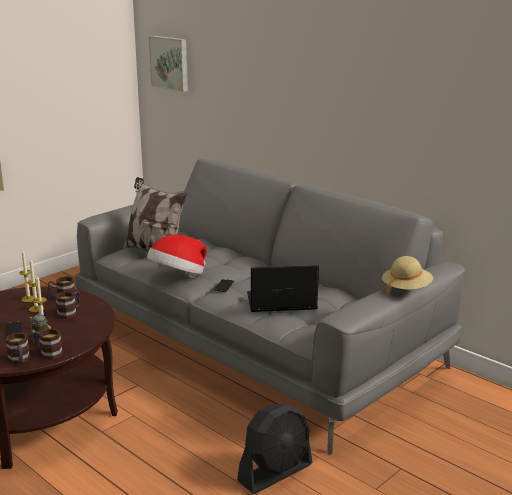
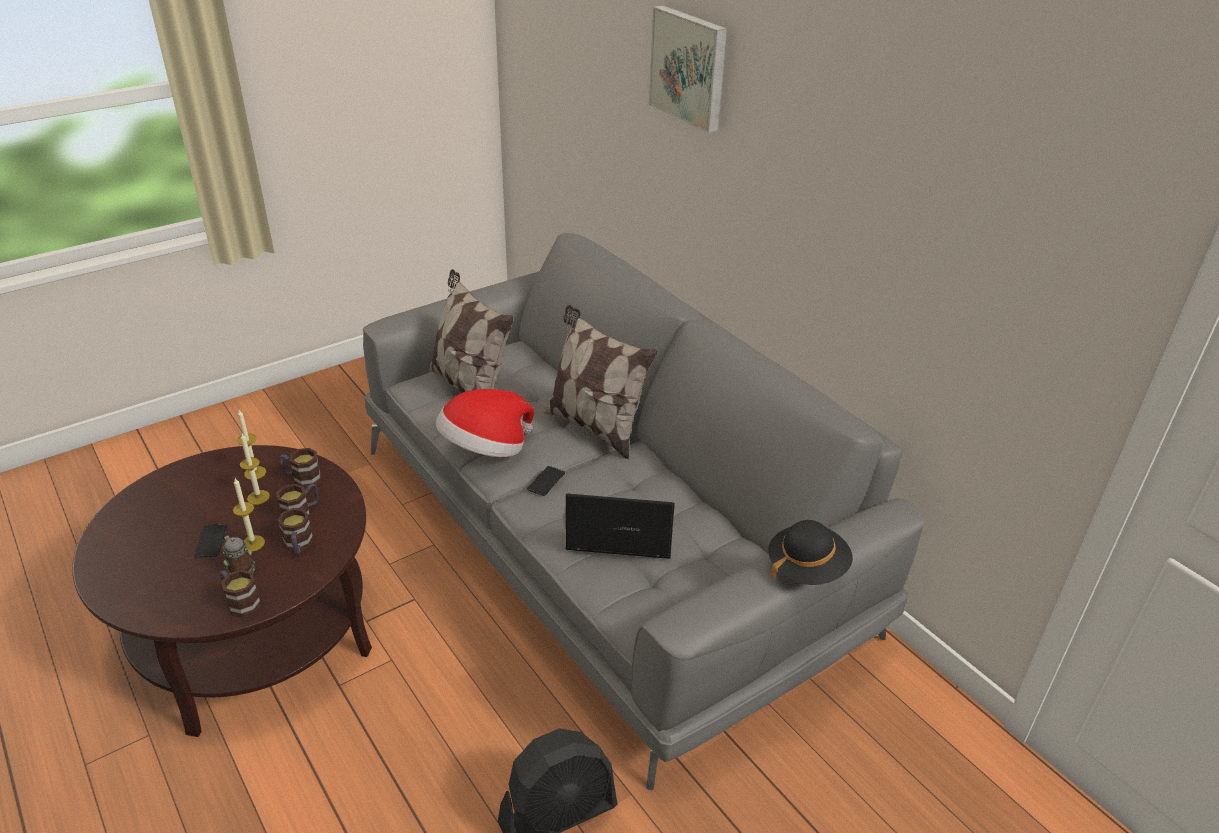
camera: 10 degrees right, 15 degrees up
(20, 361) = (196, 613): mug -> mug (298, 546)
(170, 63) = (539, 59): picture -> picture (690, 67)
(243, 262) = (595, 427): none -> pillow
(406, 289) = (806, 568): beige hat -> black hat

